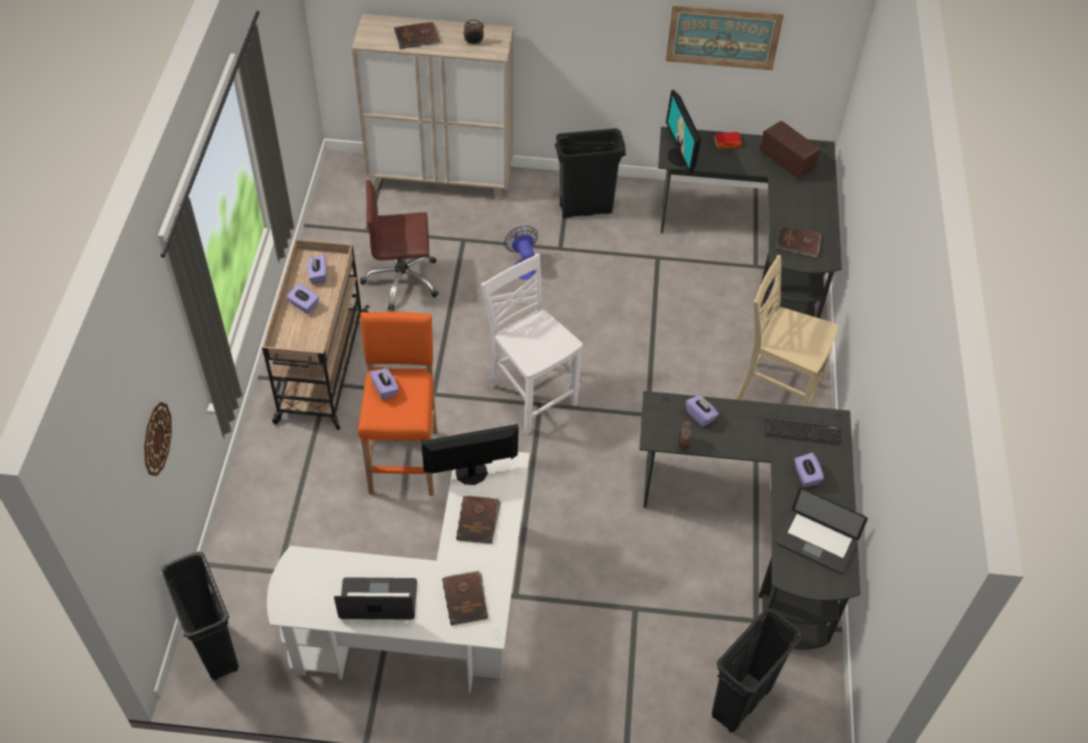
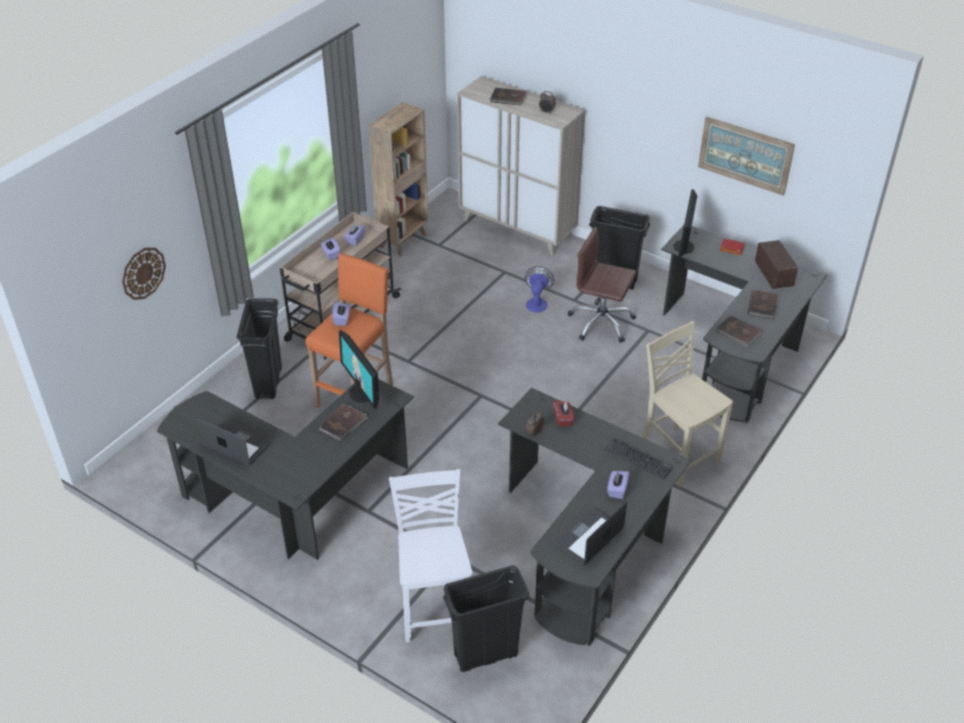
camera: 30 degrees right, 10 degrees down
(215, 648) = (145, 459): black trash can -> black trash can (268, 382)
(323, 239) = (404, 240): none -> brown bookcase
(402, 280) = (440, 283): brown office chair -> brown office chair (601, 323)
(428, 621) = (295, 502): white desk -> black desk
(465, 599) = (295, 467): brown book -> brown book (763, 306)
(471, 473) = (362, 393): monitor -> monitor turned 135 degrees counterclockwise
(531, 394) = (479, 386): white chair -> white chair (434, 607)
(700, 415) = (563, 419): purple tissue box -> red tissue box
(816, 542) = (589, 537): laptop -> laptop turned 75 degrees clockwise

